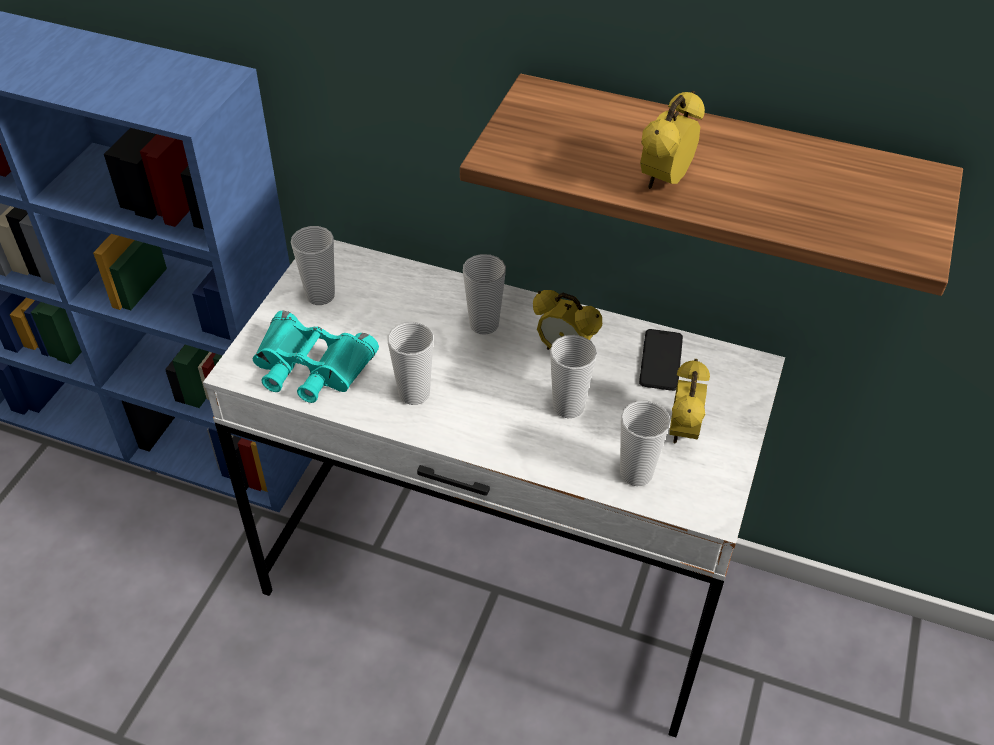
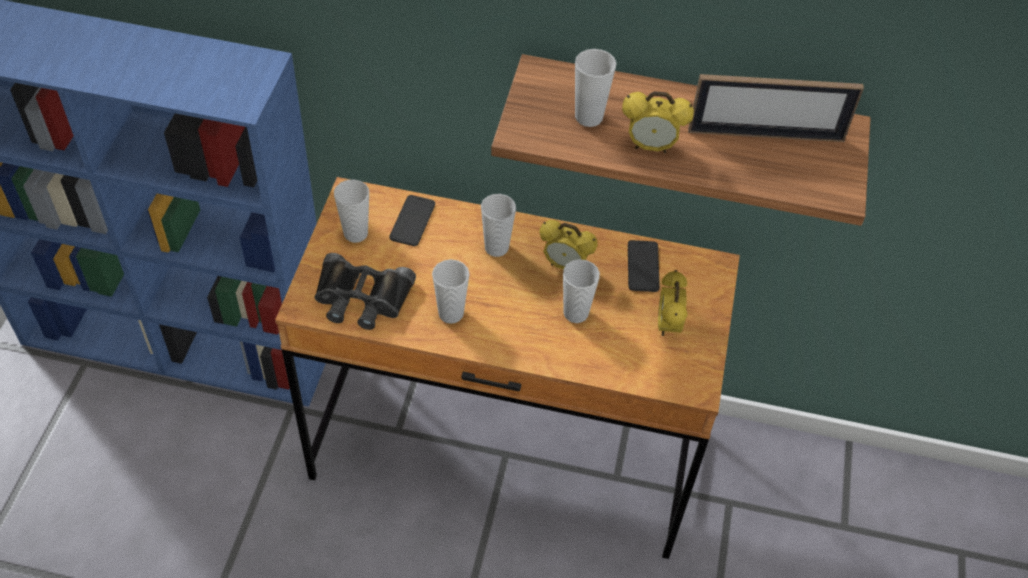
camera: 10 degrees left, 5 degrees up
(310, 367) = (361, 298): turquoise binoculars -> black binoculars
(390, 287) = (412, 221): none -> phone
(495, 583) = (504, 448): white desk -> brown desk
(636, 473) = (636, 363): cup -> cup (588, 117)
(664, 181) = (650, 147): alarm clock -> alarm clock turned 105 degrees counterclockwise
(819, 178) = (765, 135): none -> picture frame

